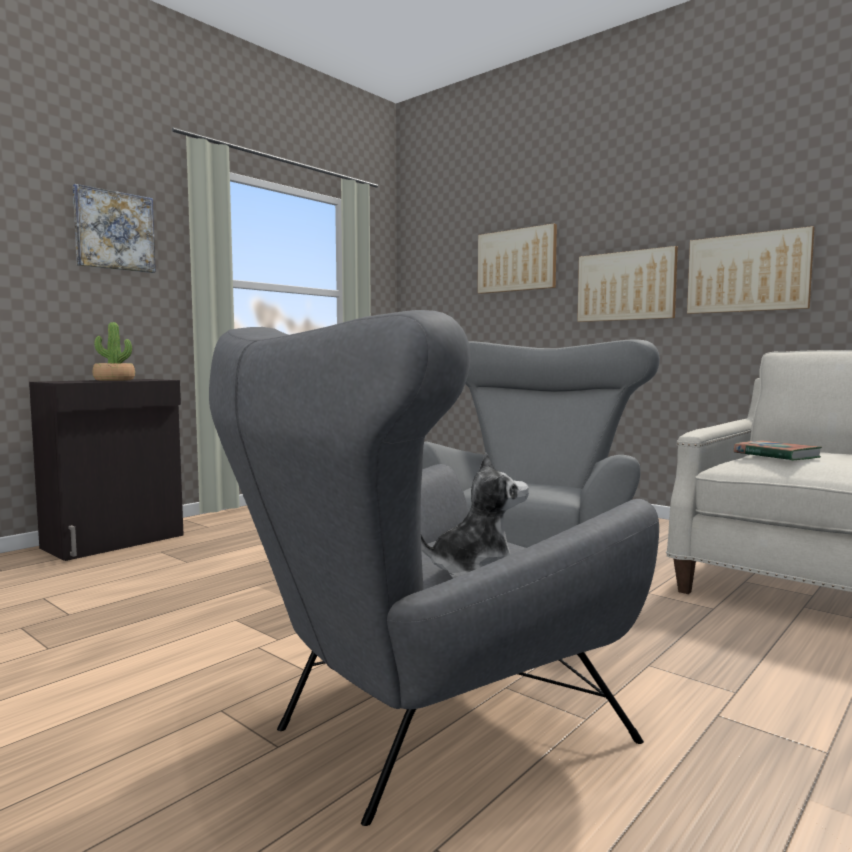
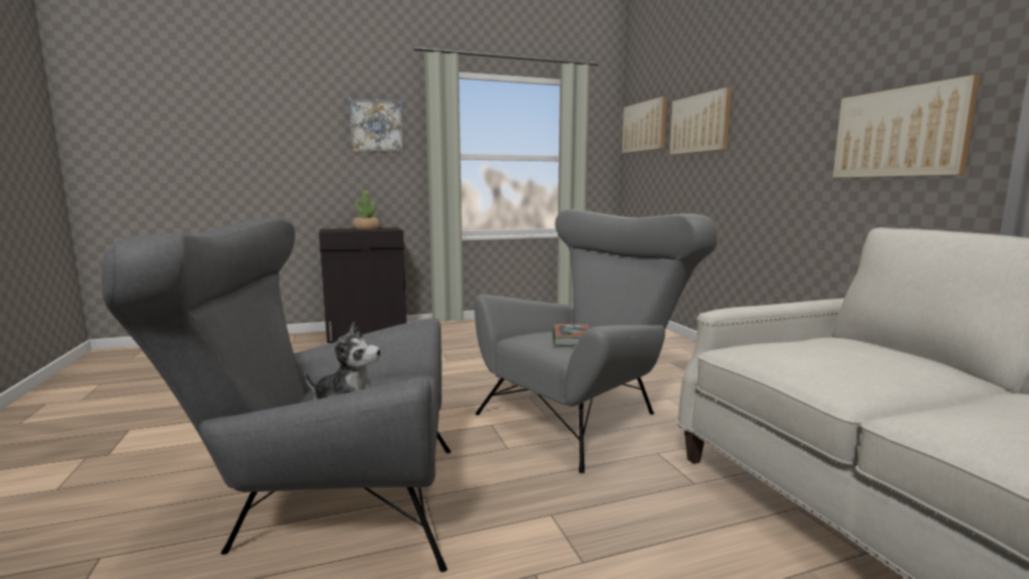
camera: 30 degrees right, 5 degrees up
(626, 286) = (783, 148): picture -> picture (644, 127)
(776, 455) = (787, 347): book -> book (571, 339)

